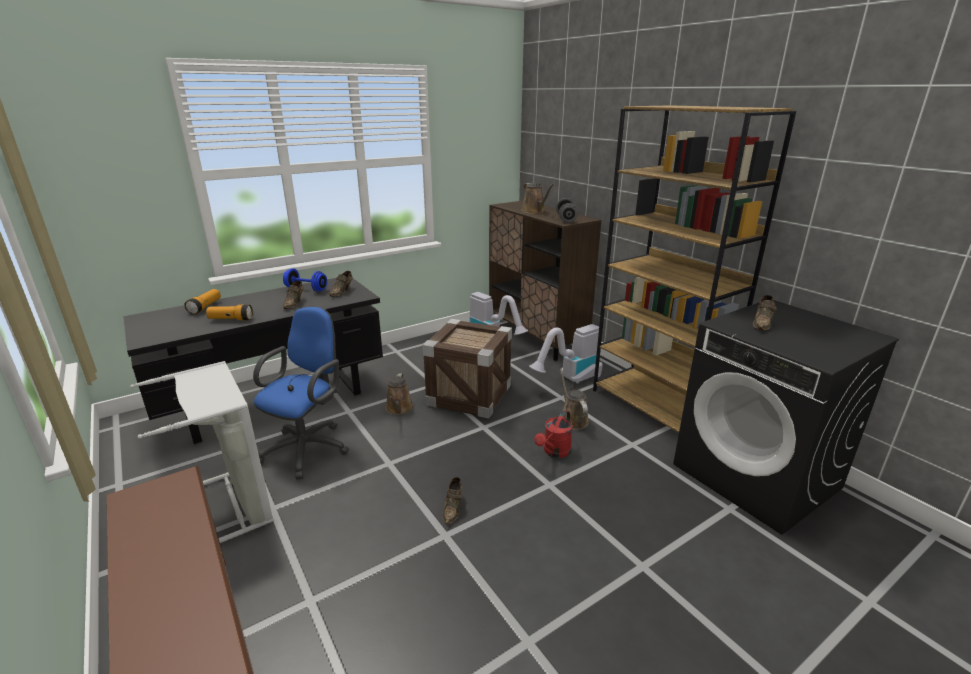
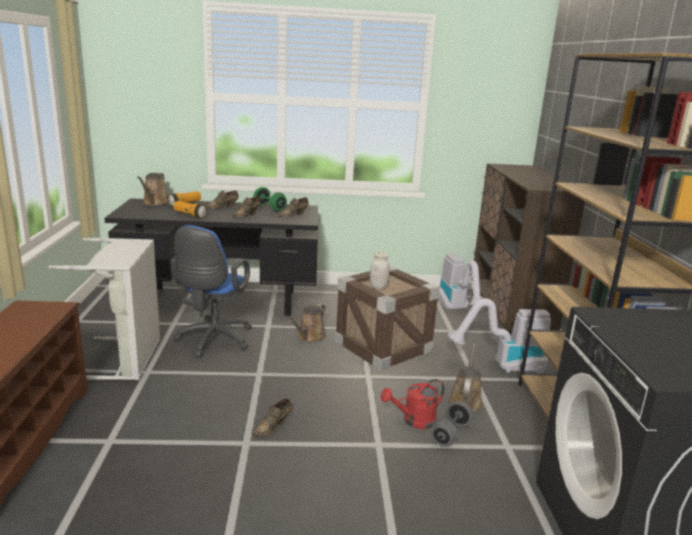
camera: 30 degrees right, 5 degrees down
(306, 289) = (269, 208): blue dumbbell -> green dumbbell
(309, 447) = (213, 341): blue office chair -> blue office chair turned 135 degrees clockwise
(462, 343) = (378, 287): none -> white jar
(534, 211) = (523, 175): brown watering can -> brown watering can (155, 203)
(566, 219) = (544, 185): grey dumbbell -> grey dumbbell (450, 434)
(762, 323) = (656, 327): brown shoe -> brown shoe (223, 207)

